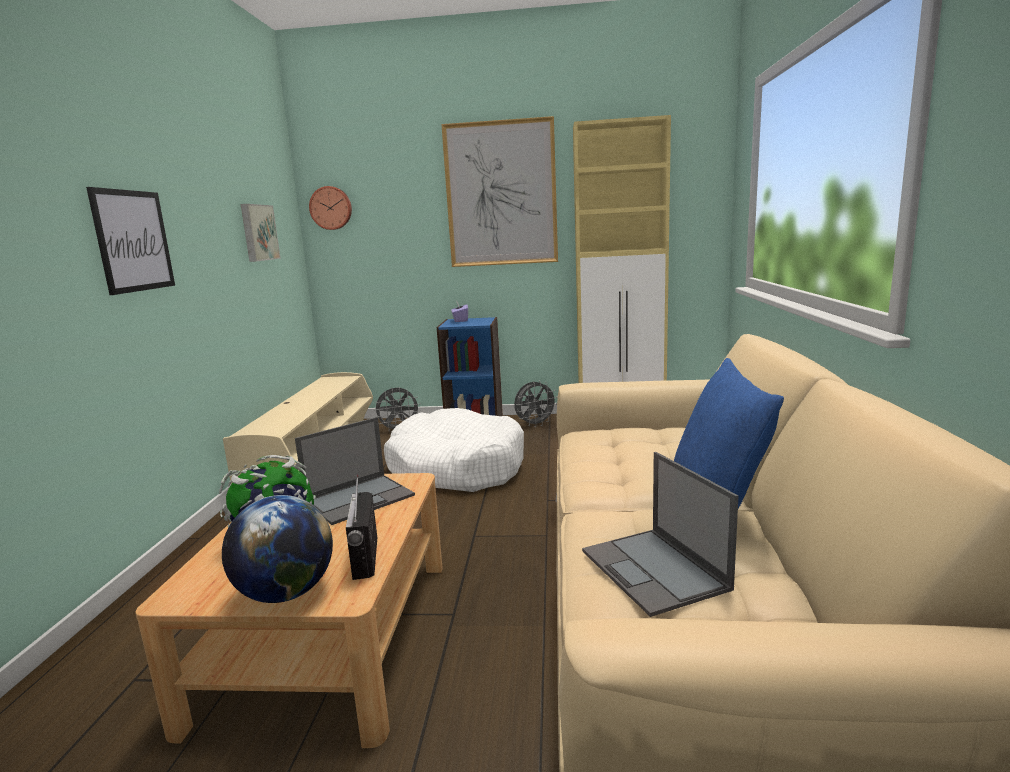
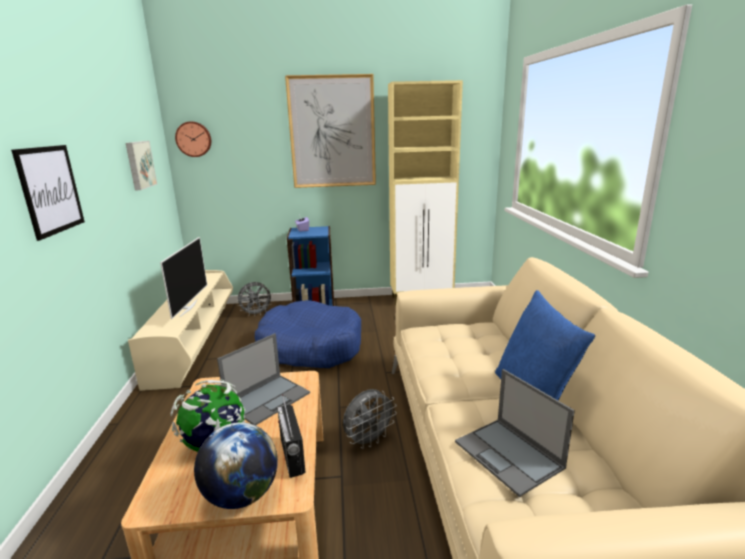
camera: 10 degrees left, 5 degrees up
(305, 409) = (188, 307): none -> television
(456, 468) = (310, 347): white dog bed -> blue dog bed
(535, 424) = (360, 306): grey fan -> grey fan (369, 440)

